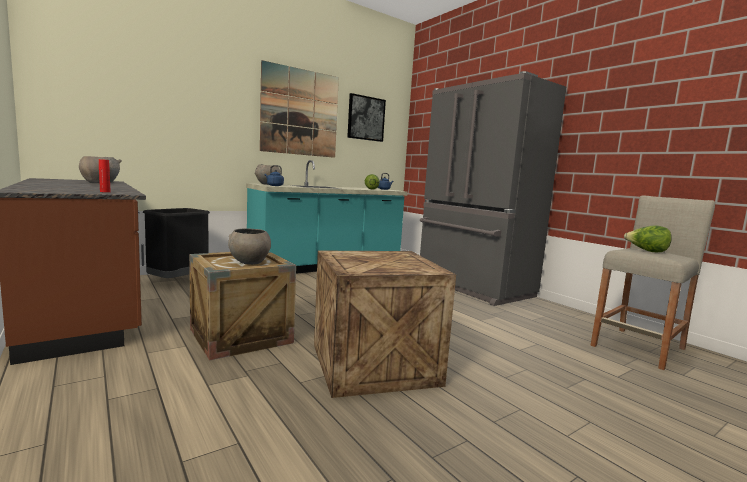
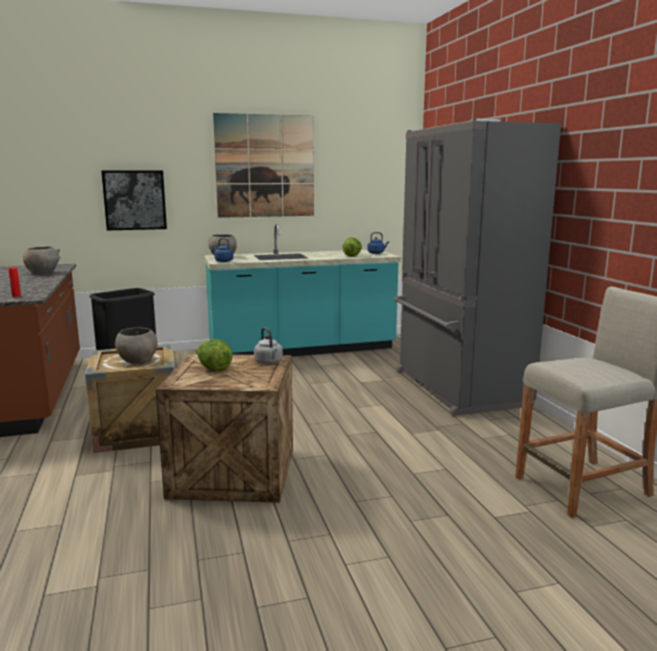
camera: 20 degrees right, 5 degrees up
(366, 118) = (355, 161): picture -> picture (135, 200)
(404, 255) = (269, 362): none -> grey kettle
(646, 251) = (575, 366): lettuce -> lettuce (213, 369)

